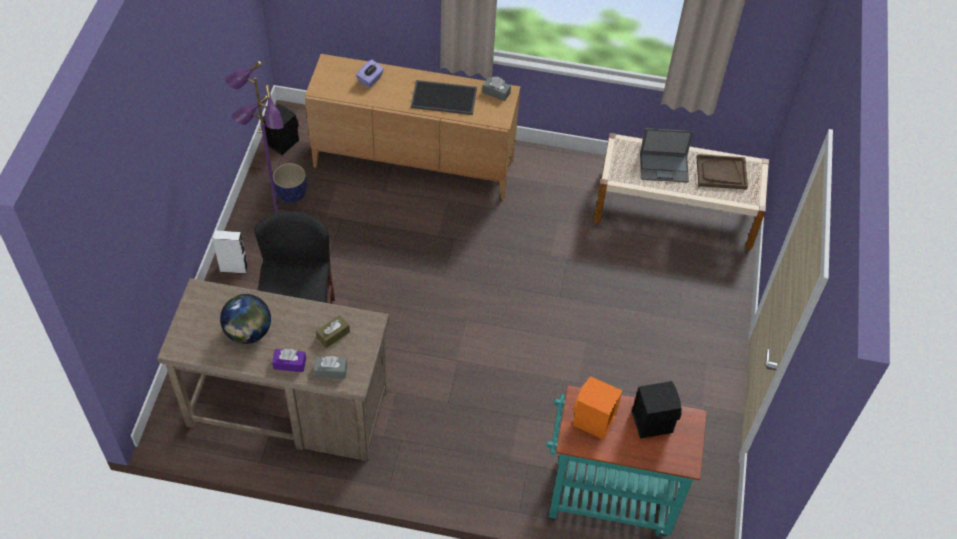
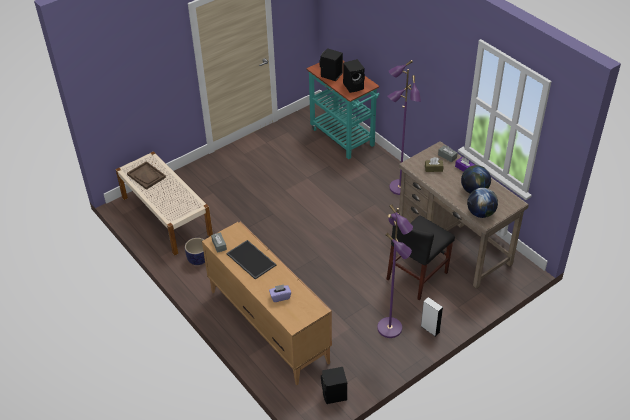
camera: 135 degrees left, 10 degrees down
(214, 299) = (480, 213): none -> globe
(292, 194) = (358, 353): planter -> planter (198, 259)
(438, 455) = (399, 188): none -> purple floor lamp
(592, 421) = (354, 86): orange speaker -> black speaker
(664, 167) = (168, 194): laptop -> none

